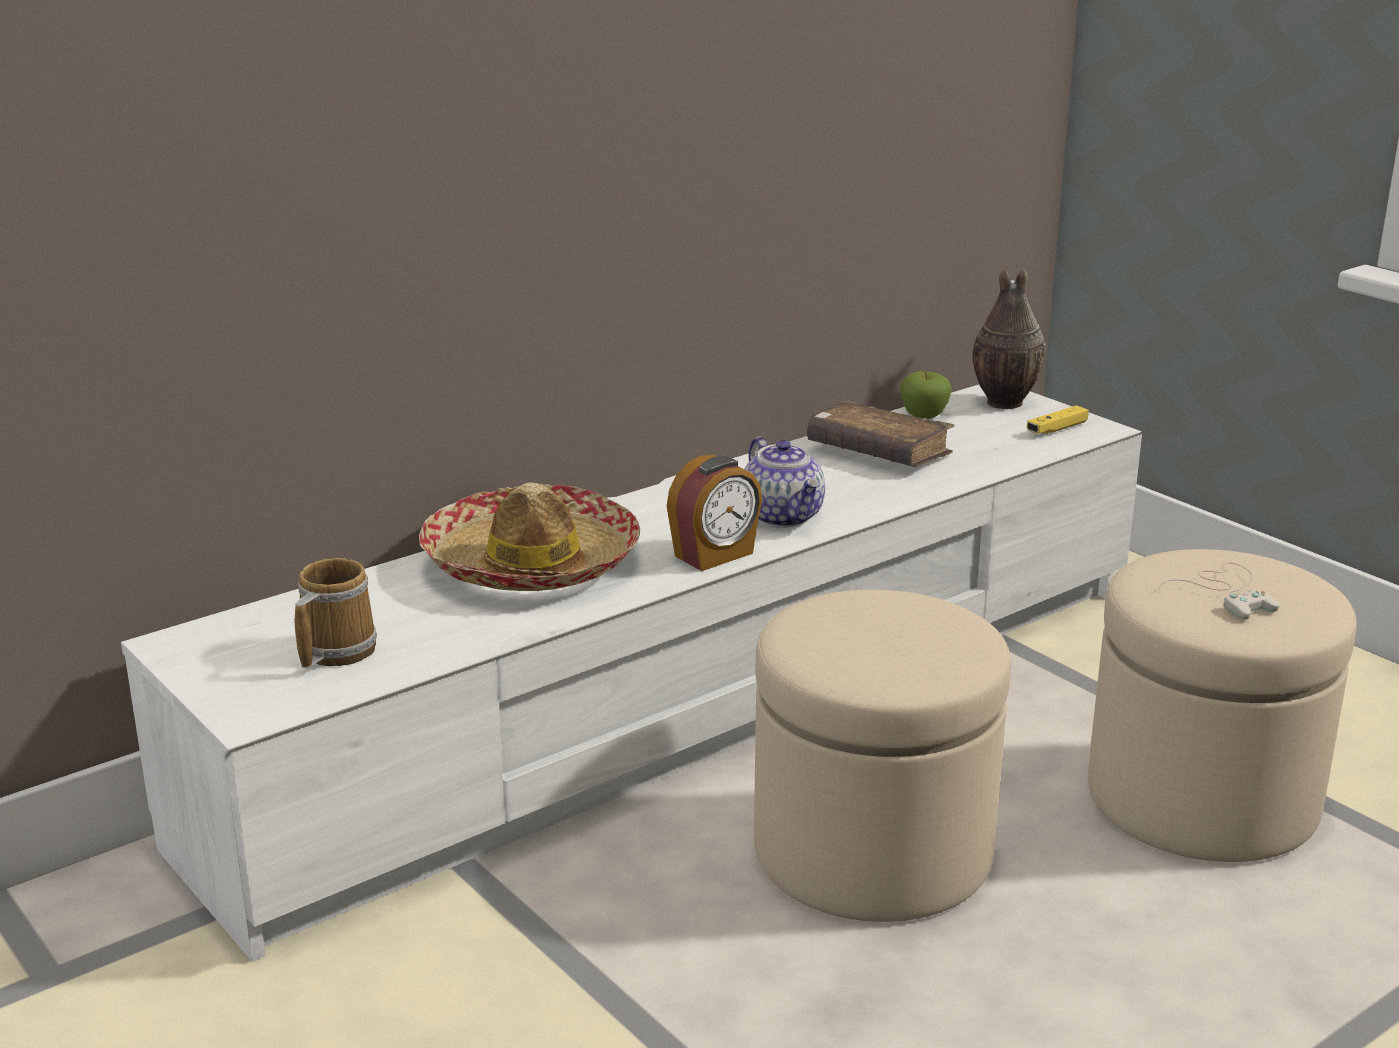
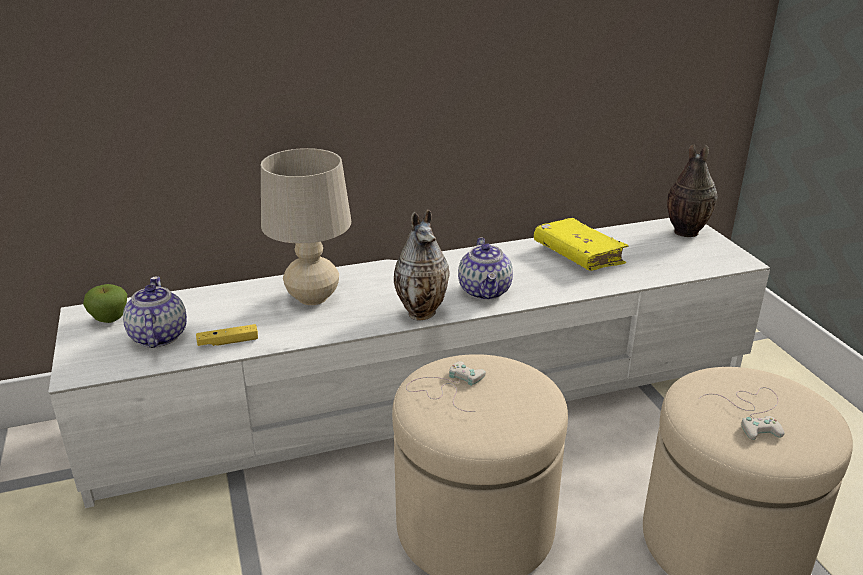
camera: 20 degrees right, 5 degrees up
(333, 651) = (158, 336): mug -> teapot
(532, 564) = (312, 298): hat -> beige table lamp
(715, 555) = (422, 312): alarm clock -> vase
(832, 634) = (447, 388): none -> white game controller
(878, 452) = (578, 255): brown book -> yellow book
(924, 417) = (625, 234): apple -> apple (110, 319)
(1056, 429) = (709, 256): yellow game controller -> yellow game controller (228, 342)

